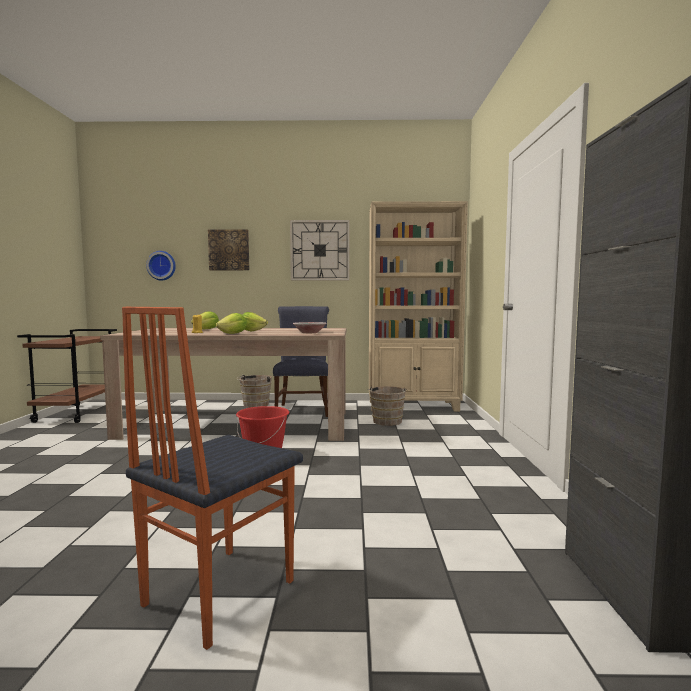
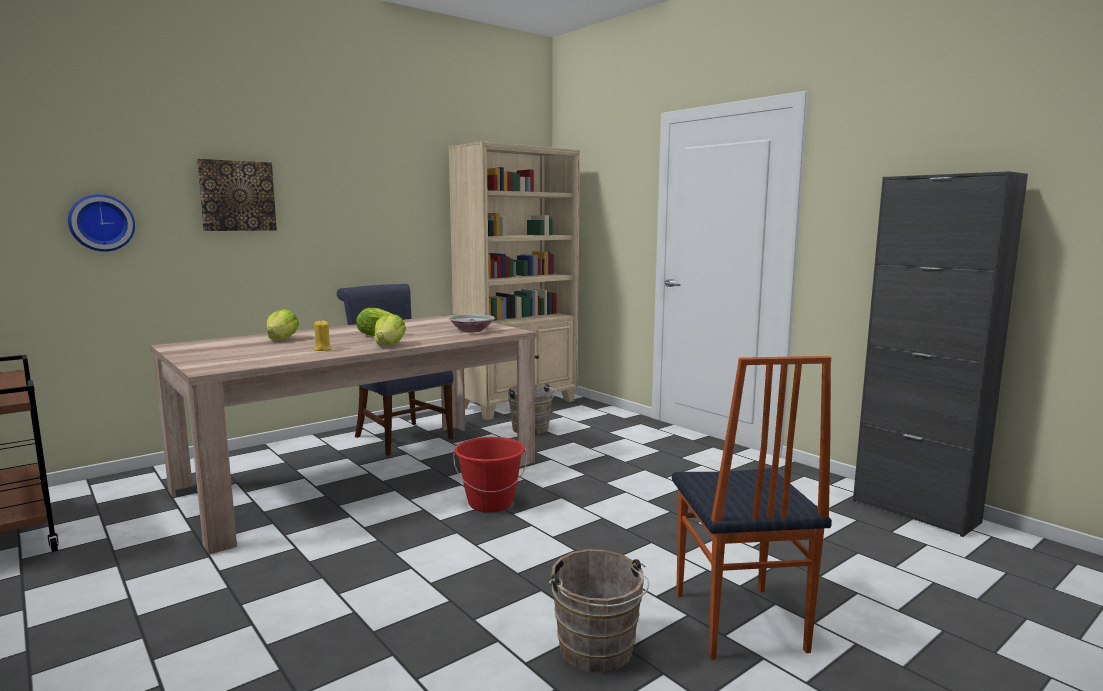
camera: 40 degrees left, 5 degrees up
(254, 405) = (316, 446): brown bucket -> brown bucket (597, 653)
(320, 250) = (382, 199): wall clock -> none

